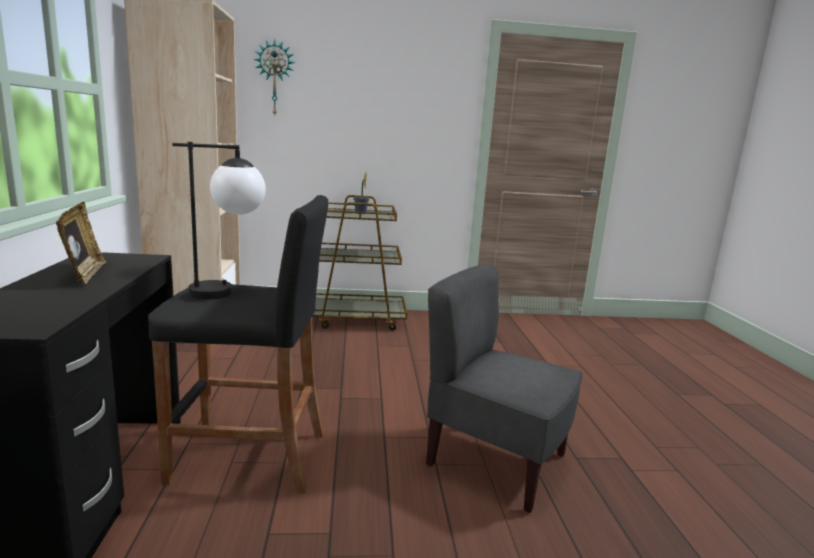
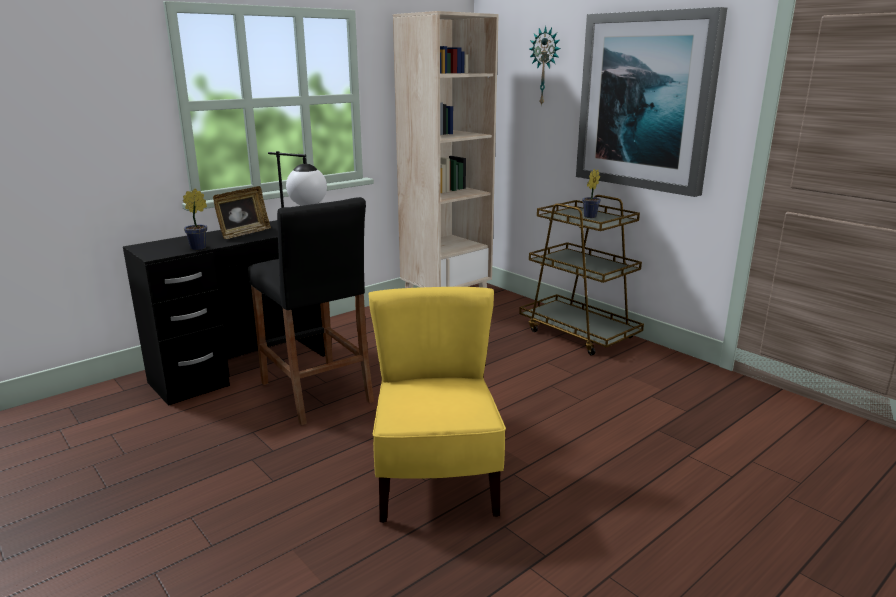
camera: 55 degrees right, 5 degrees up
(80, 301) = (200, 247): none -> potted plant
(388, 114) = (646, 101): none -> picture
(495, 461) = (436, 483): grey chair -> yellow chair

